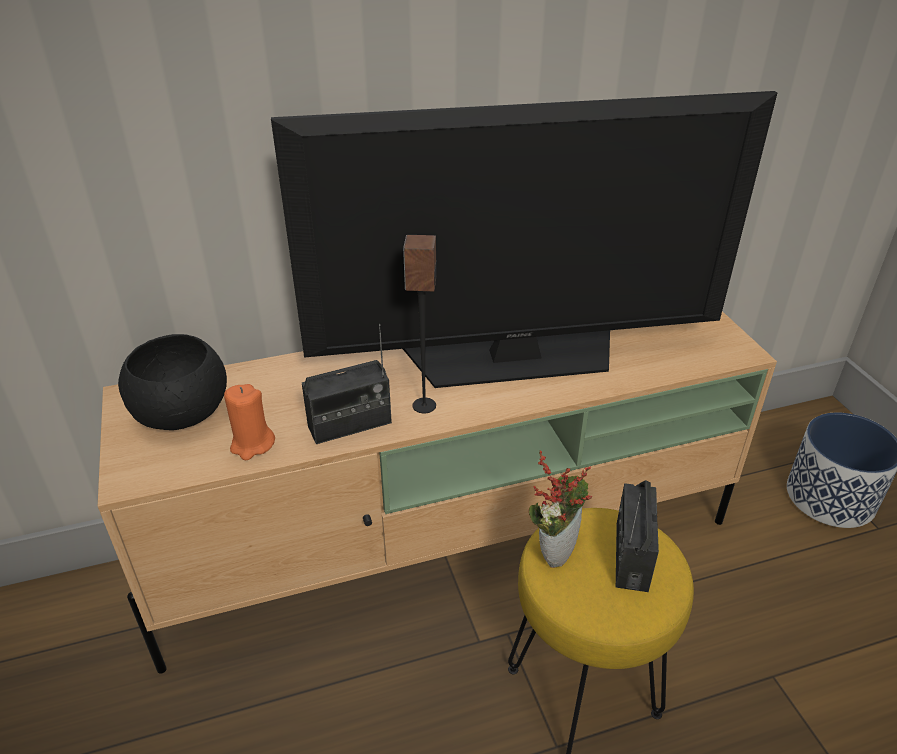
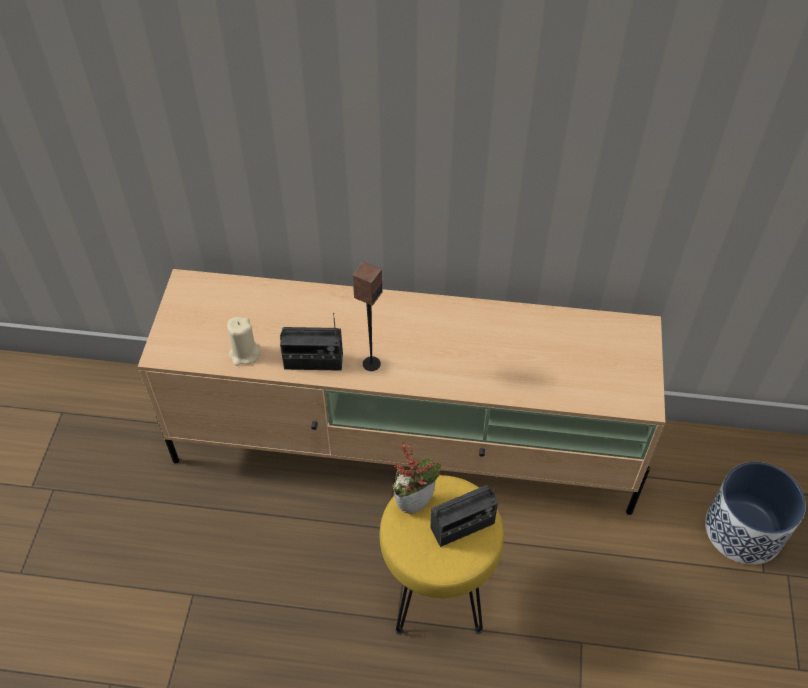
camera: 25 degrees right, 15 degrees up
(181, 413) = (212, 311): black bowl -> none
(252, 444) = (244, 354): orange candle -> beige candle
(515, 357) = (462, 343): television -> none
(631, 556) = (462, 526): radio -> radio turned 150 degrees counterclockwise

